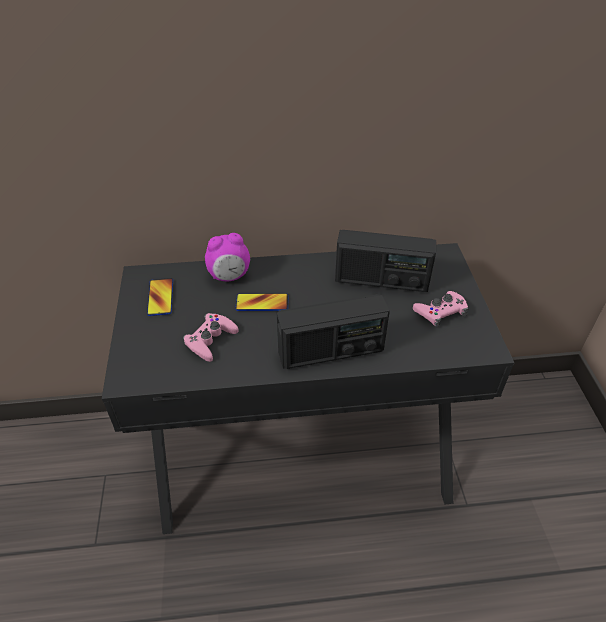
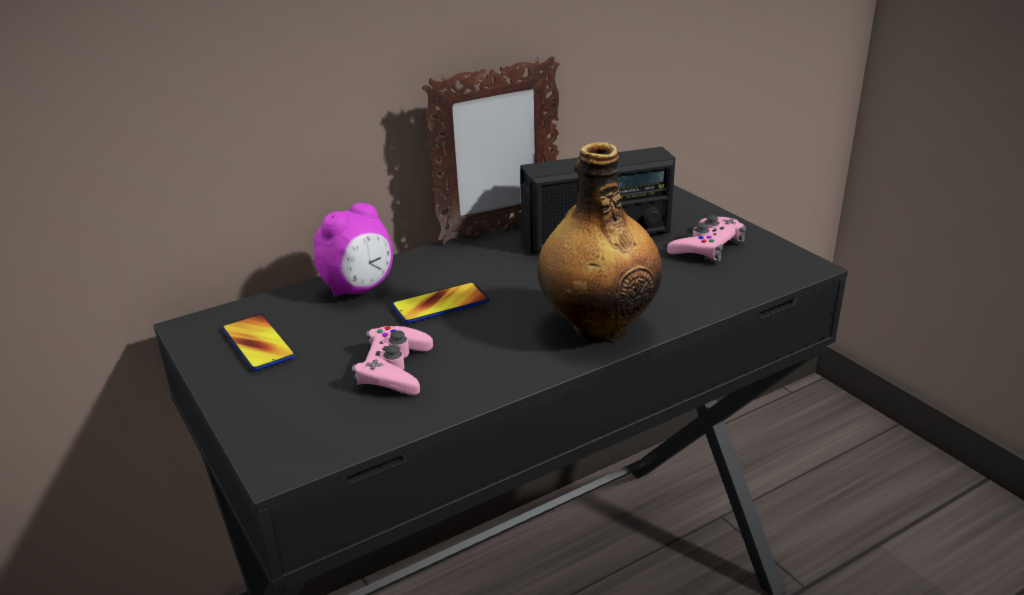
camera: 25 degrees left, 15 degrees down
(329, 257) = (497, 231): none -> picture frame
(331, 351) = (598, 328): radio -> bottle

